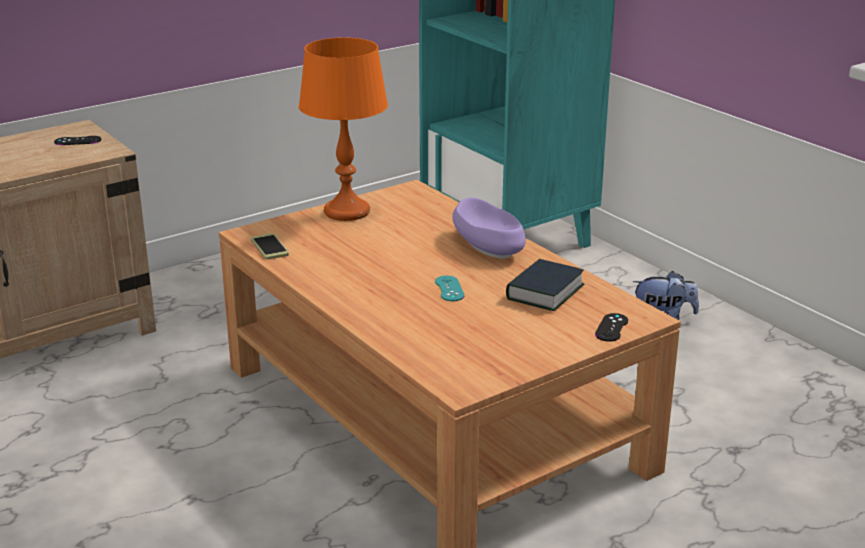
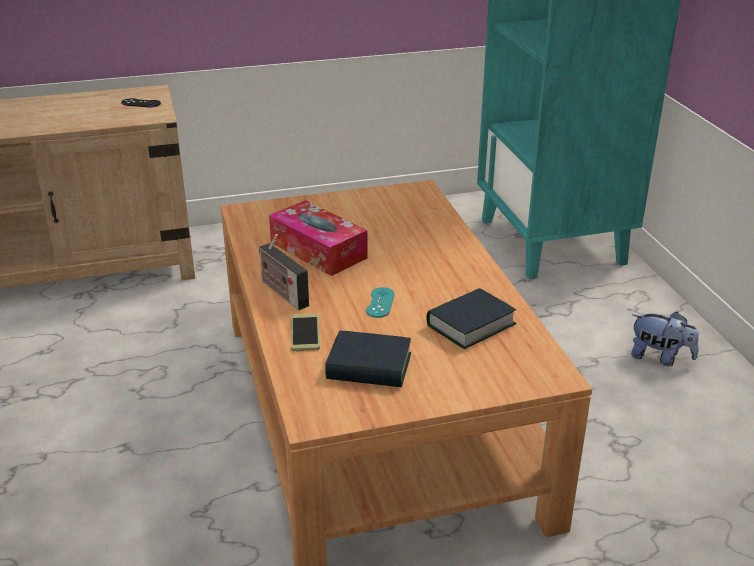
camera: 20 degrees right, 5 degrees up
(270, 247) = (251, 228): phone -> phone (305, 333)
(347, 212) = (345, 203): orange table lamp -> none
(348, 296) = (282, 292): none -> radio
(354, 255) = (318, 250): none -> tissue box
(480, 340) = (369, 367): none -> book
(487, 245) = (449, 262): purple bowl -> none
(611, 328) = (512, 381): black game controller -> none

